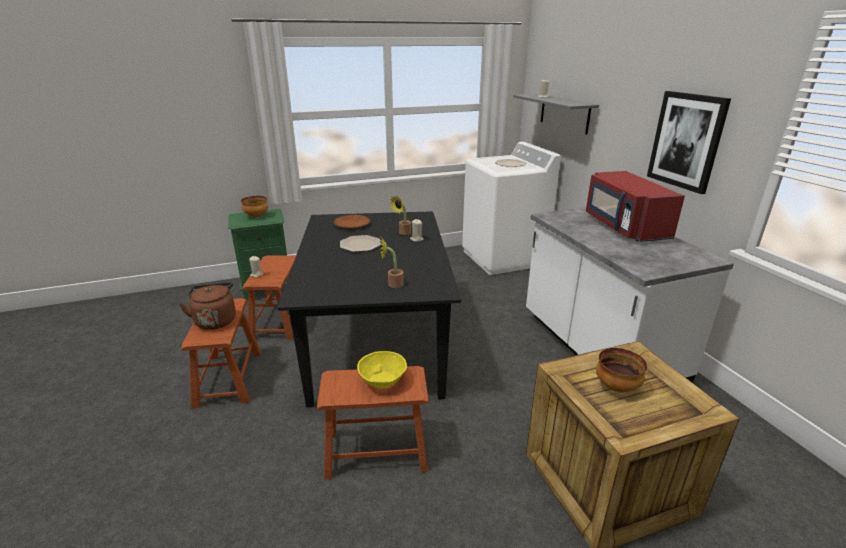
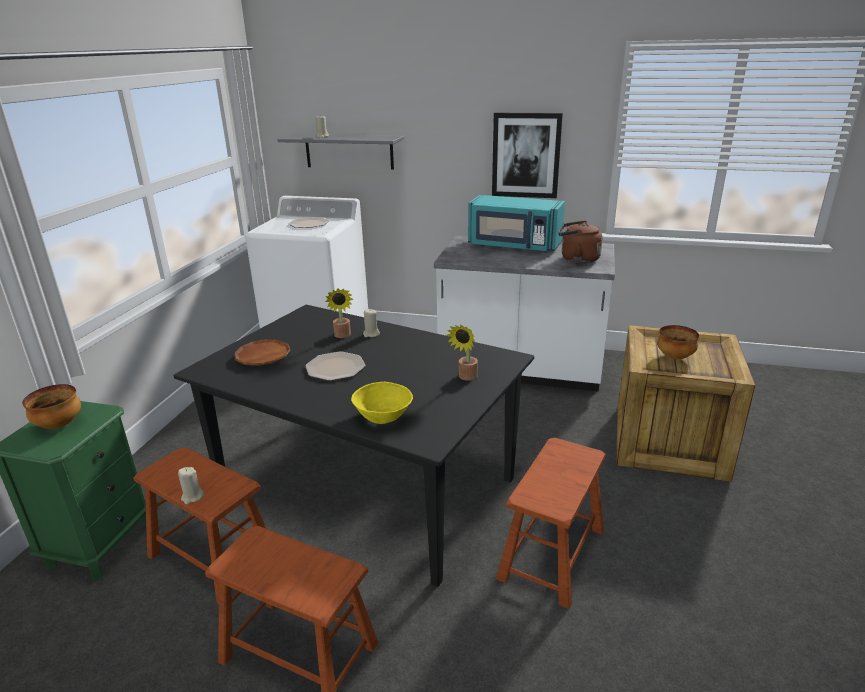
camera: 55 degrees left, 0 degrees up
(215, 320) = (287, 568): brown kettle -> brown kettle (577, 259)
(383, 381) = (558, 467): yellow bowl -> yellow bowl (383, 416)
(624, 227) = (513, 246): red microwave -> turquoise microwave

